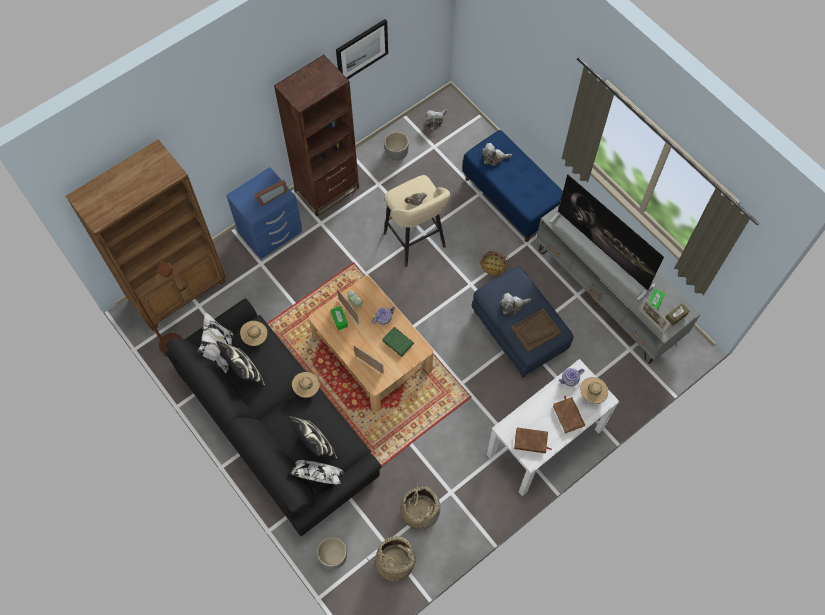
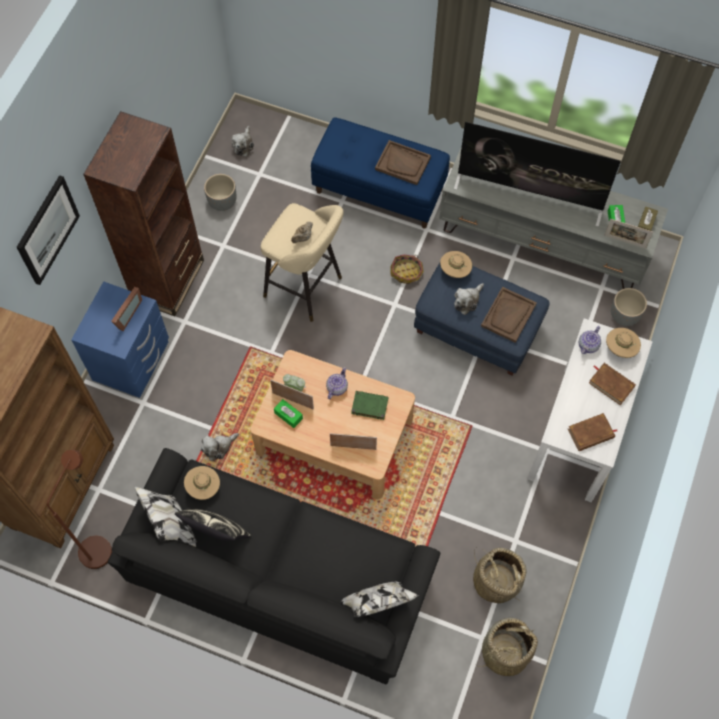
camera: 30 degrees left, 0 degrees up
(306, 388) = (299, 512): beige hat -> beige hat (455, 270)
(315, 445) = (351, 570): pillow -> none
(333, 556) = (434, 685): grey planter -> grey planter (624, 315)
(361, 50) = (151, 90): picture -> picture (47, 230)
(494, 158) = (347, 151): plush toy -> plush toy (219, 447)
(528, 186) = (403, 163): none -> brown tray

